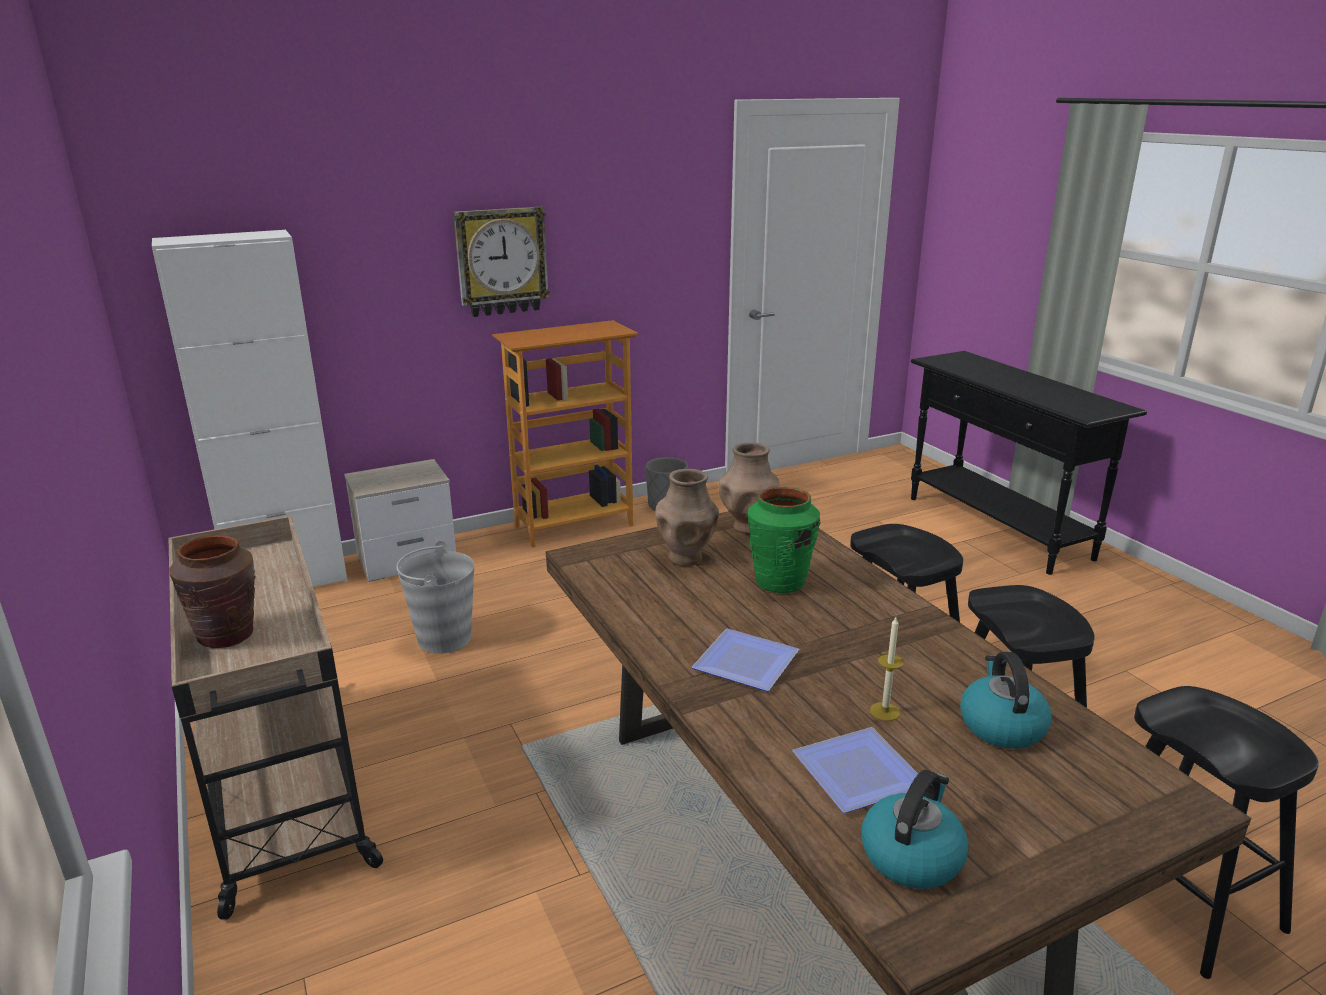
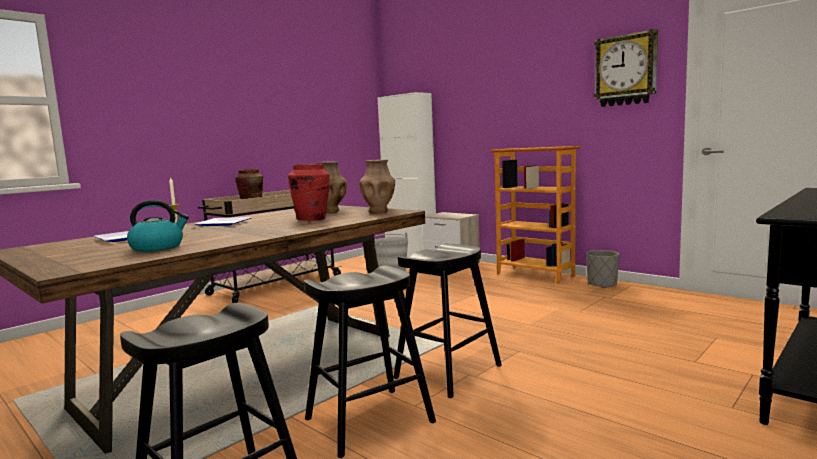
camera: 70 degrees right, 15 degrees down
(501, 261) = (520, 107): wall clock -> wall clock (626, 70)
(780, 582) = (312, 219): green vase -> red vase
(911, 855) = (62, 246): kettle -> none

